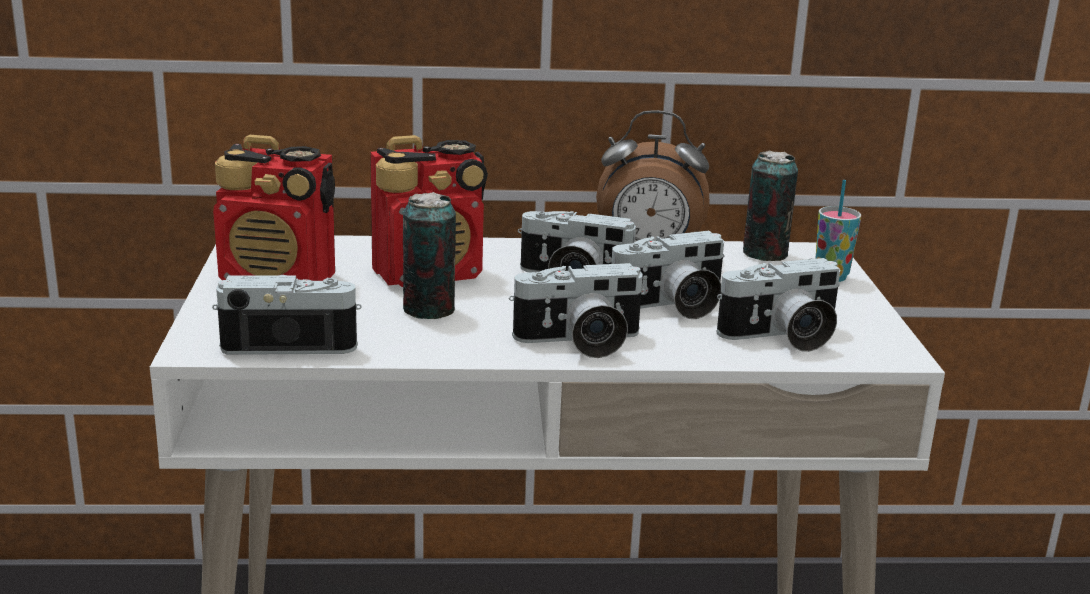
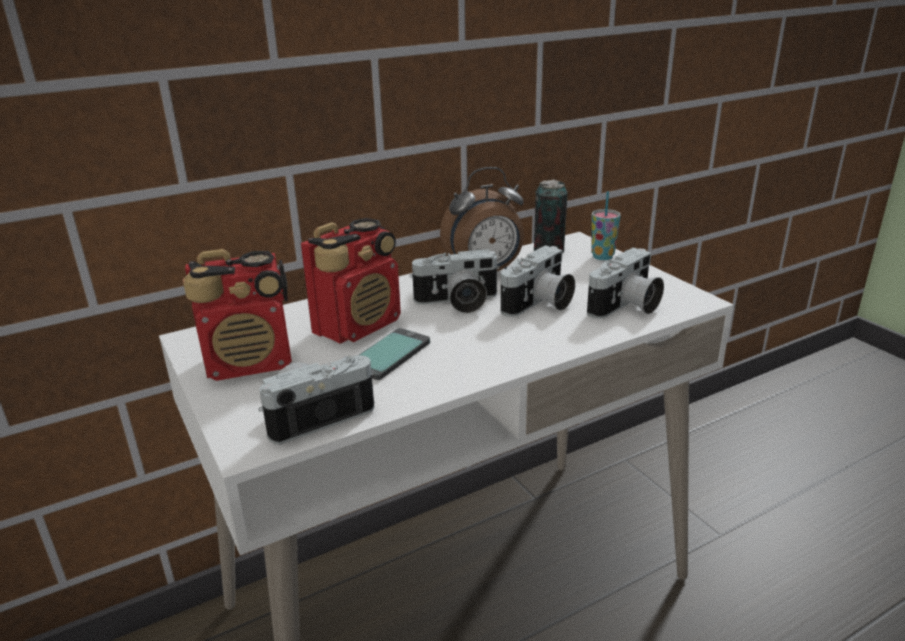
camera: 25 degrees left, 5 degrees up
(429, 310) = (389, 355): can -> phone
(580, 343) = (516, 349): camera -> none

